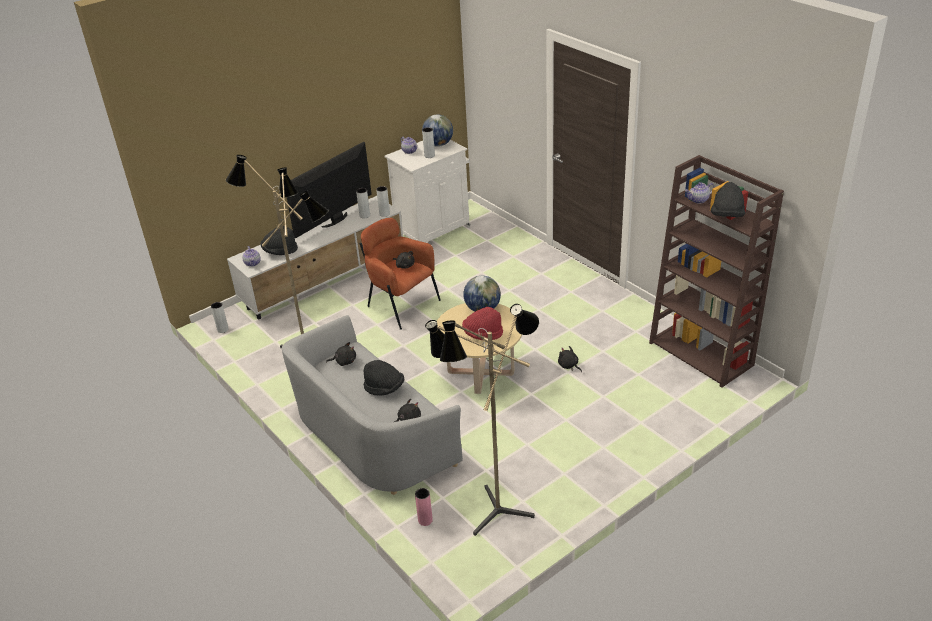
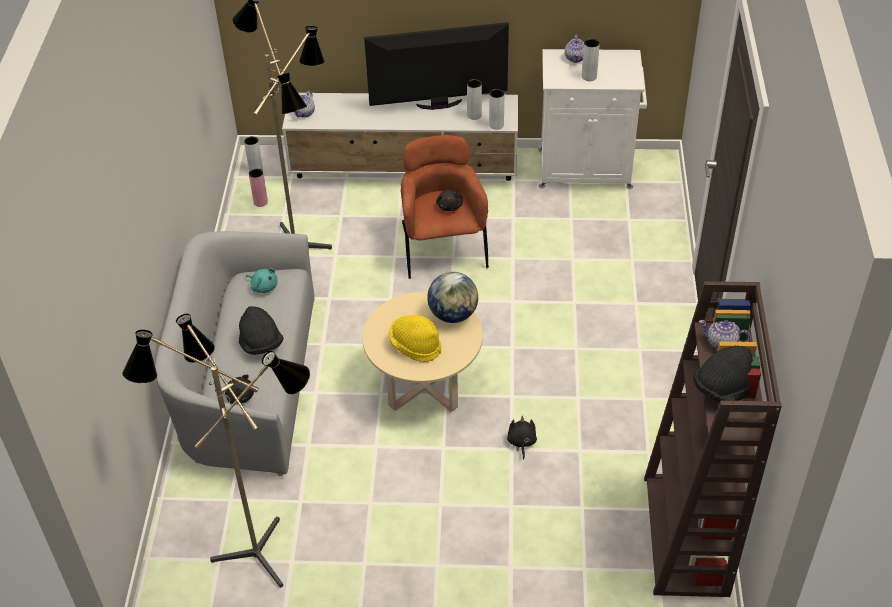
camera: 40 degrees right, 10 degrees up
(280, 251) = (344, 113): black hat -> none
(344, 361) = (263, 286): black plush toy -> turquoise plush toy
(425, 520) = (190, 511): pink vase -> pink vase (260, 202)
(438, 144) = (619, 66): globe -> none
(482, 334) = (415, 346): red hat -> yellow hat

